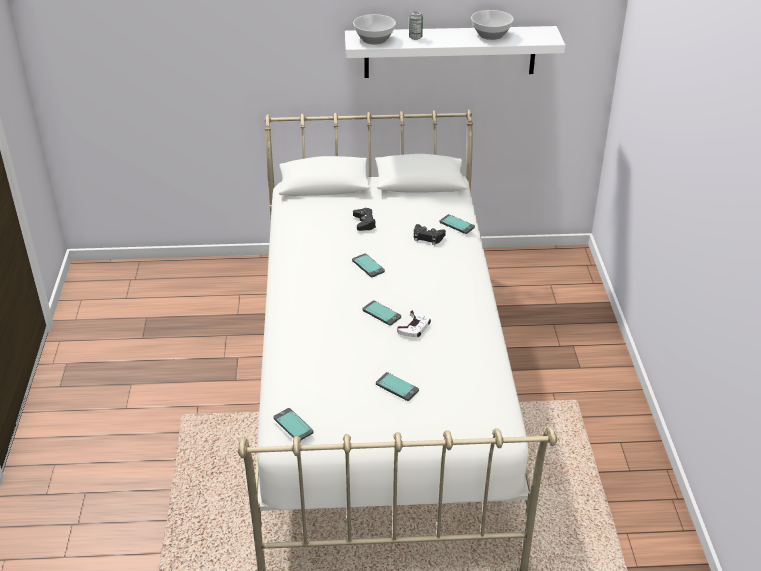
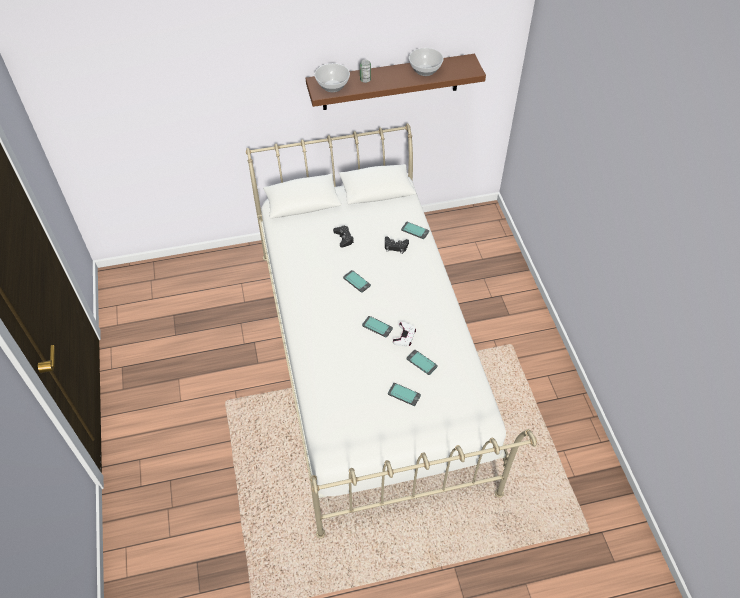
camera: 10 degrees left, 15 degrees up
(293, 425) = (336, 441): phone -> phone (421, 362)
(450, 52) = (390, 82): white shelf -> brown shelf

